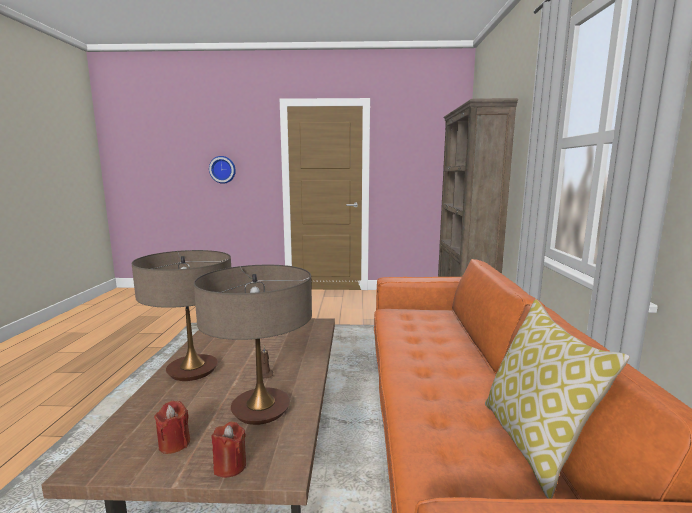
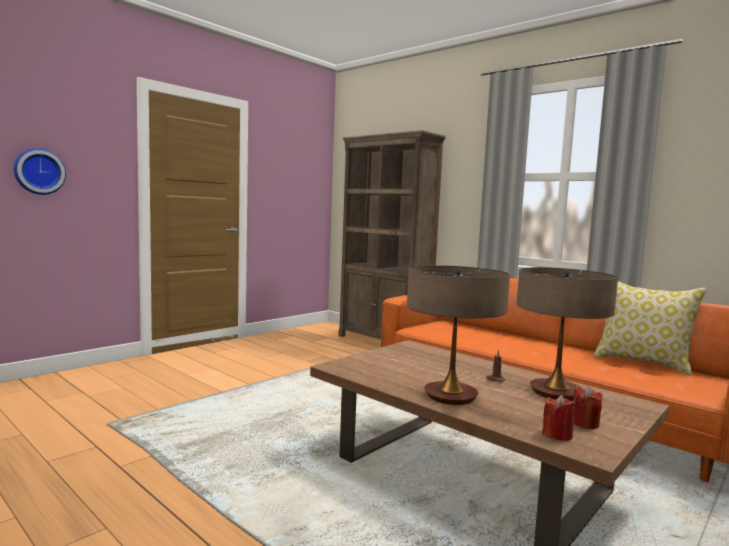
camera: 50 degrees left, 5 degrees down
(230, 466) = (629, 415): red candle -> red candle (557, 435)

